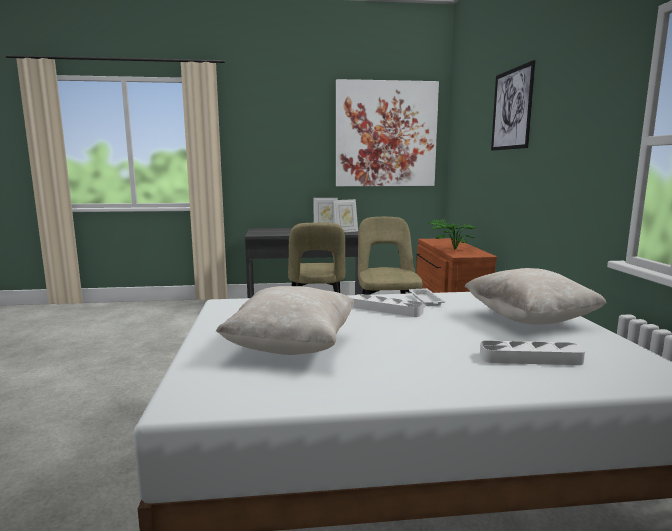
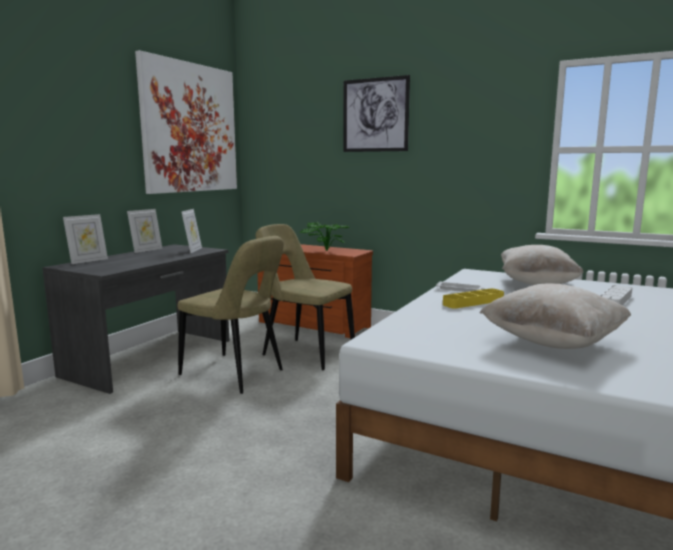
camera: 55 degrees left, 0 degrees up
(275, 228) = (88, 261): none -> picture frame
(386, 309) = (473, 302): white tray -> yellow tray

